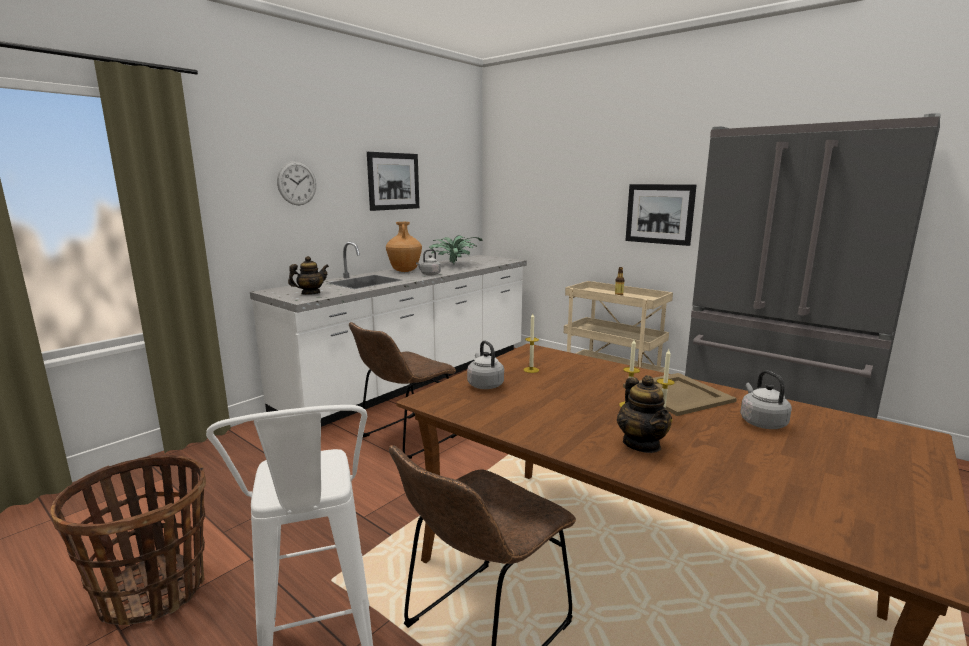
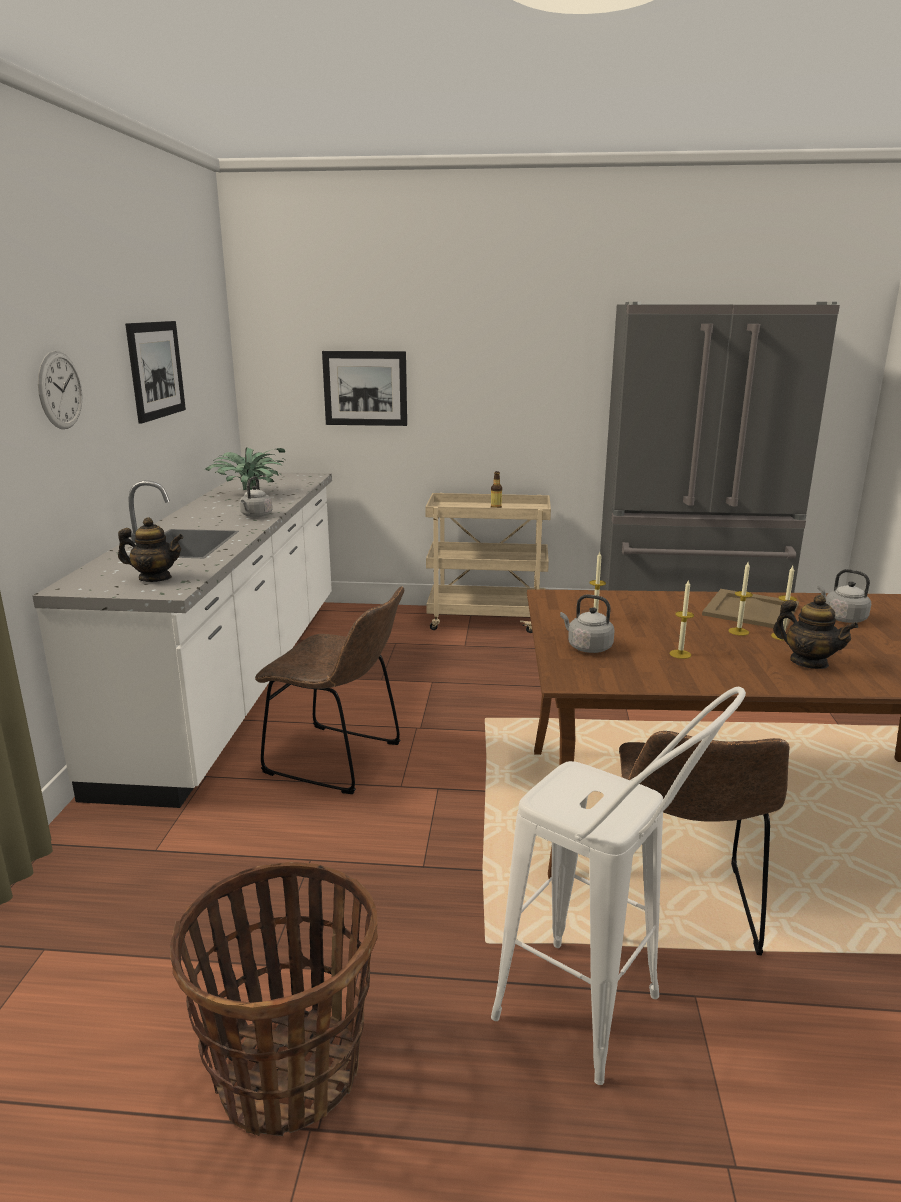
camera: 35 degrees left, 5 degrees up
(310, 293) = (155, 578): teapot -> teapot turned 75 degrees clockwise
(404, 271) = (202, 515): brown vase -> none
(405, 438) = (340, 760): brown chair -> brown chair turned 75 degrees counterclockwise
(541, 407) = (680, 654): none -> candle
(659, 214) = (523, 399): picture -> picture (365, 388)

